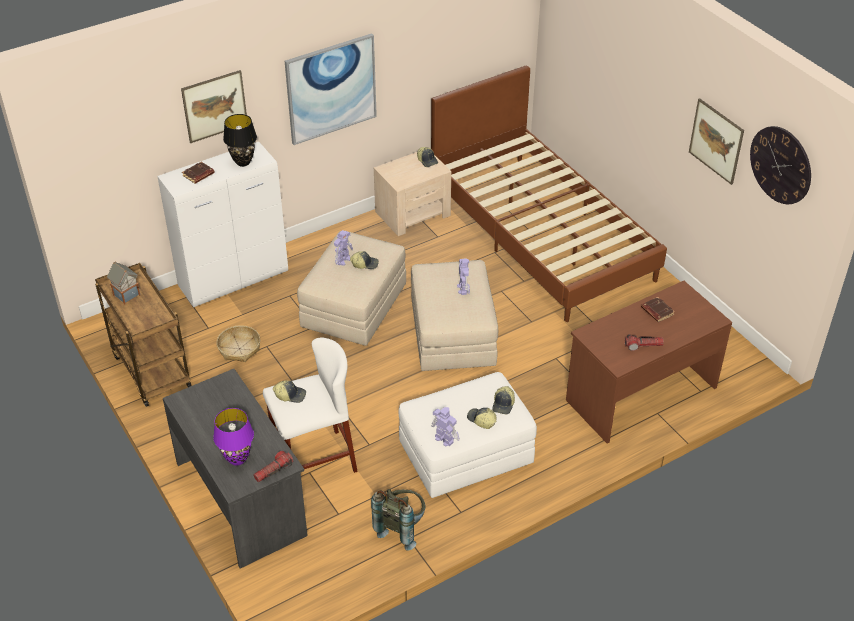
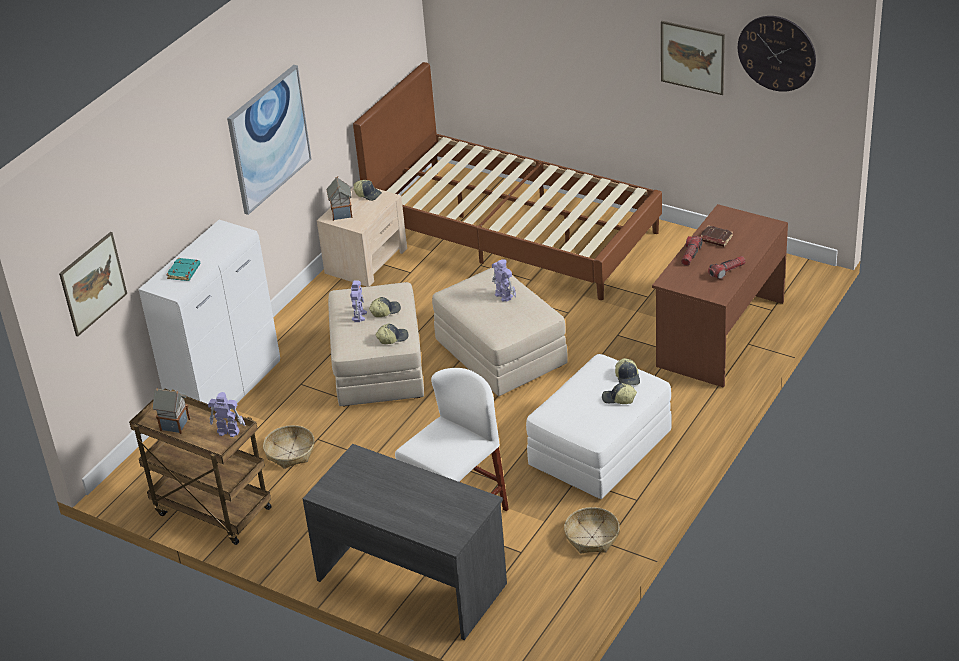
camera: 25 degrees left, 5 degrees down
(198, 175) = (184, 272): brown book -> turquoise book
(214, 106) = (175, 190): picture -> picture (93, 283)
(238, 459) = (430, 517): purple table lamp -> none
(243, 162) = (221, 244): black table lamp -> none
(273, 471) = (475, 511): flashlight -> flashlight (690, 255)
(290, 395) = (430, 443): cap -> cap (392, 338)
(395, 169) = (342, 214): none -> toy house
(401, 528) = (592, 537): grey backpack -> basket
(444, 439) = (597, 428): toy robot -> toy robot (228, 431)

